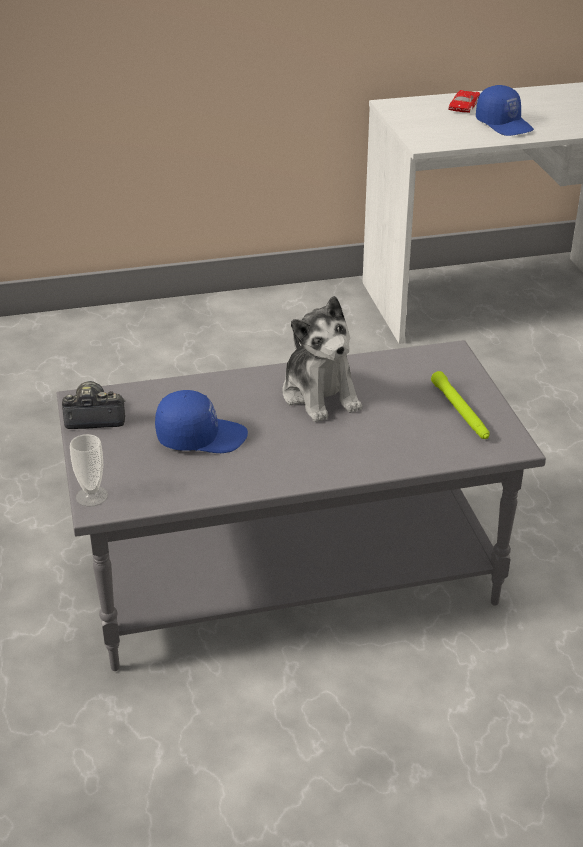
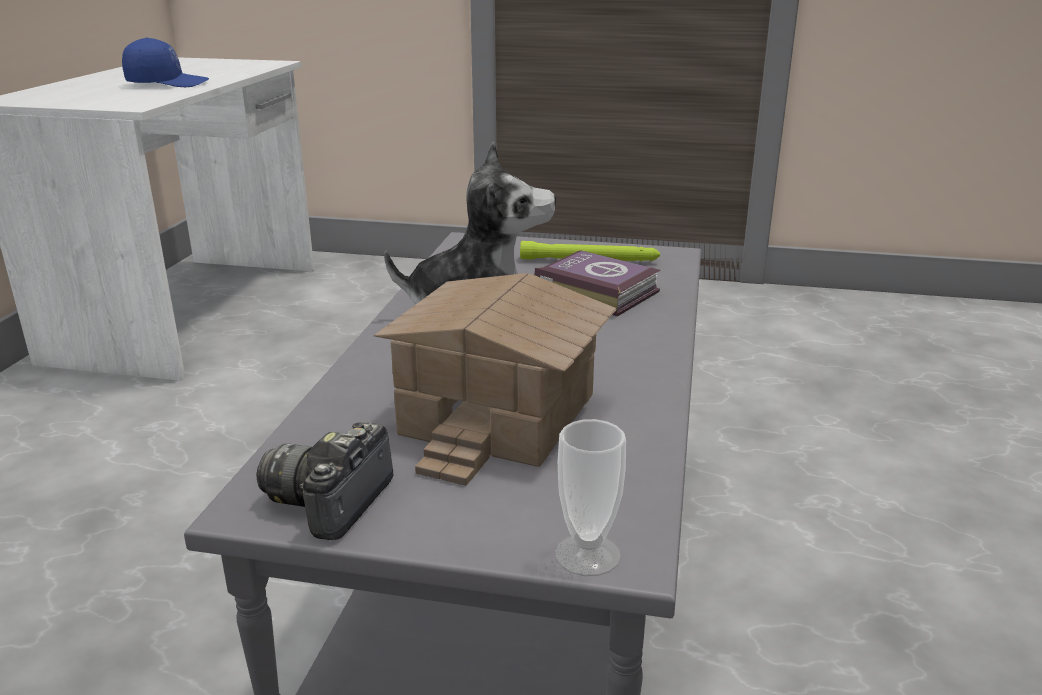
camera: 65 degrees left, 10 degrees down
(201, 436) = (494, 413): blue cap -> toy house
(402, 428) = (595, 291): none -> book
(463, 106) = (87, 85): red toy car -> none

